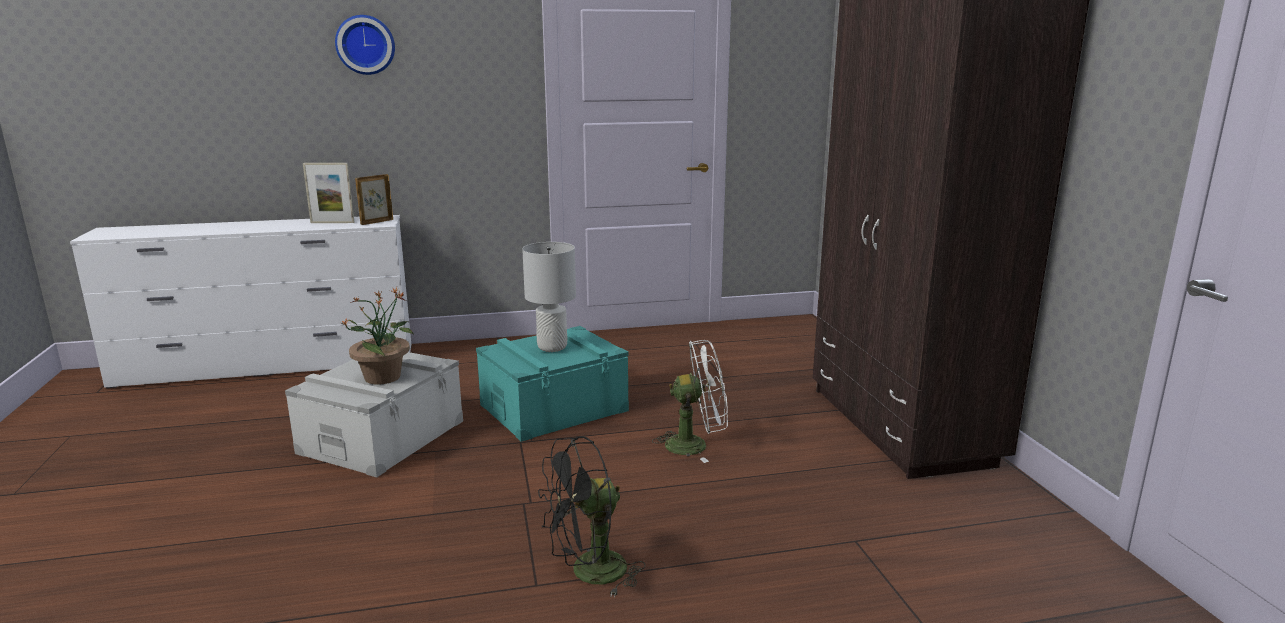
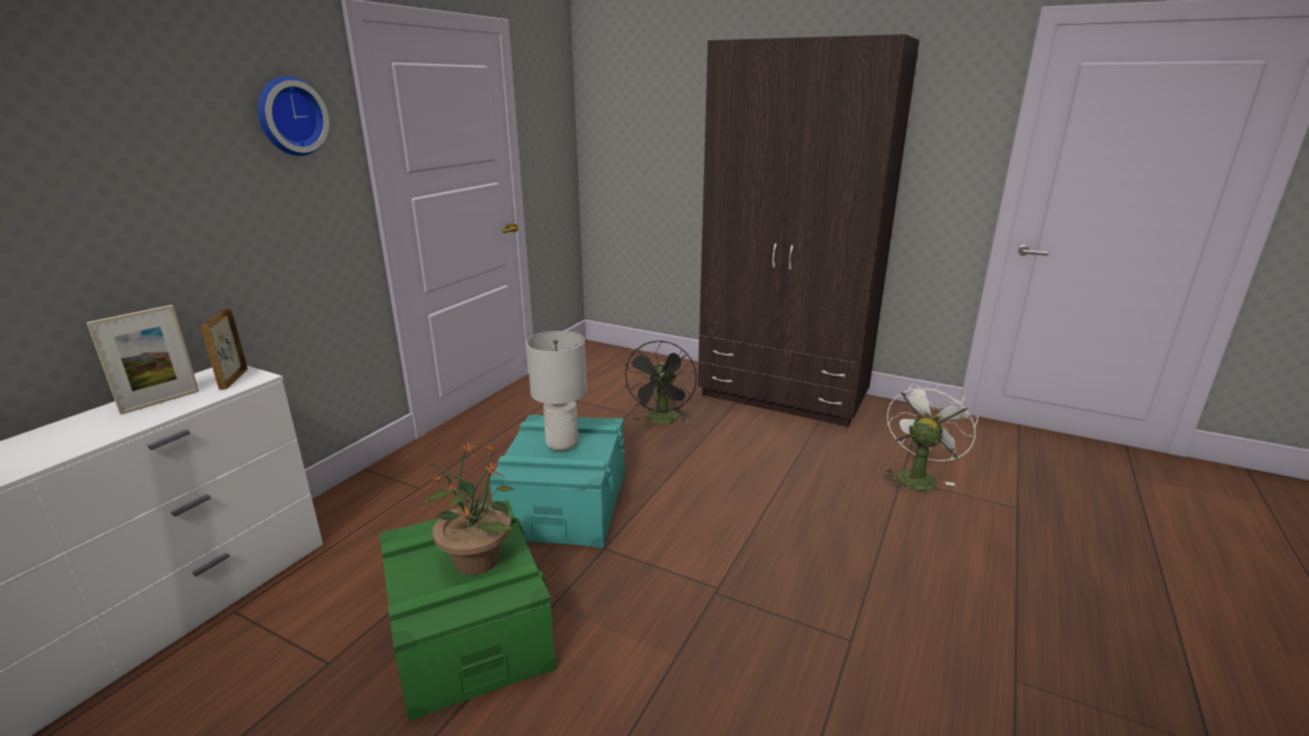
camera: 50 degrees left, 5 degrees up
(365, 45) = (126, 115): wall clock -> wall clock (289, 116)
(382, 436) = (469, 631): grey storage box -> green storage box
(588, 574) = (856, 605): black fan -> black fan (662, 421)
(695, 445) = (717, 472): white fan -> white fan (917, 476)

